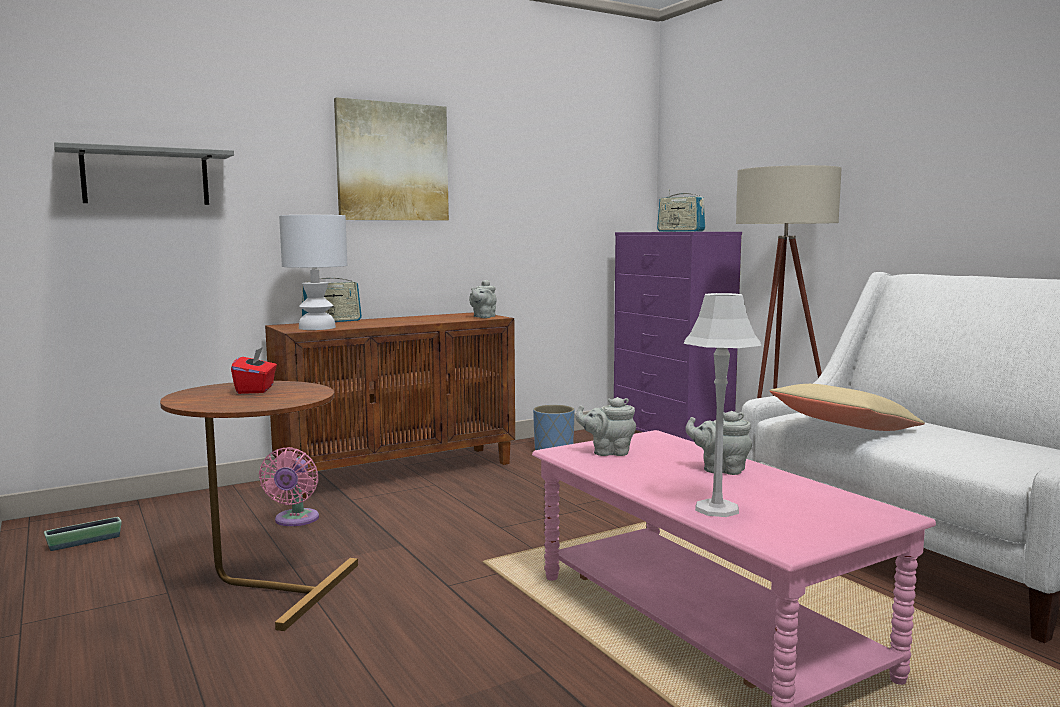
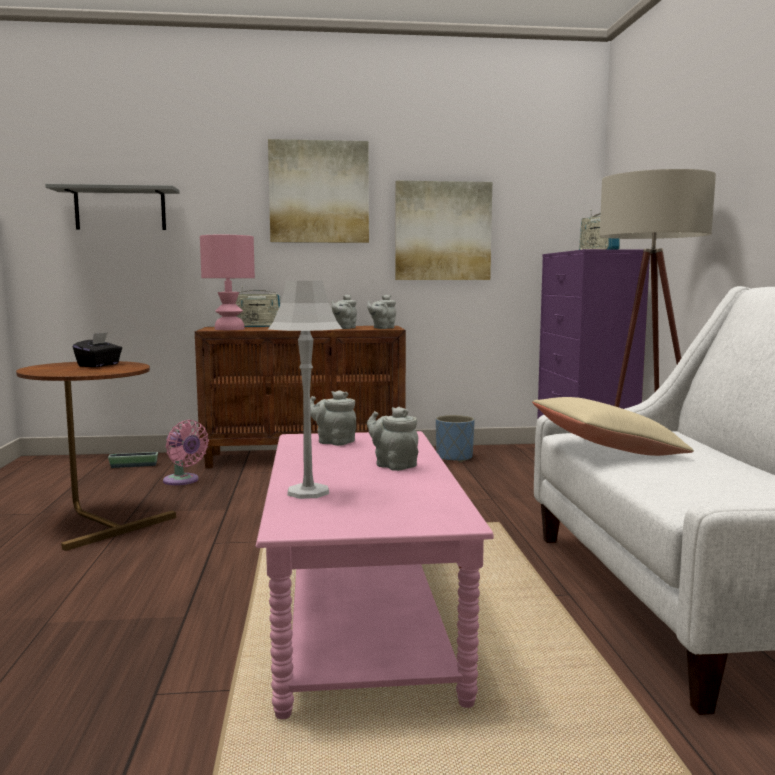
camera: 25 degrees right, 0 degrees up
(84, 542) = (43, 475): planter -> planter (134, 466)
(256, 389) = (99, 365): red tissue box -> black tissue box
(295, 520) = (183, 481): pink fan -> pink fan turned 75 degrees counterclockwise
(318, 328) = (230, 329): white table lamp -> pink table lamp
(443, 319) = (344, 328): none -> grey teapot
(519, 208) = (442, 231): none -> picture

